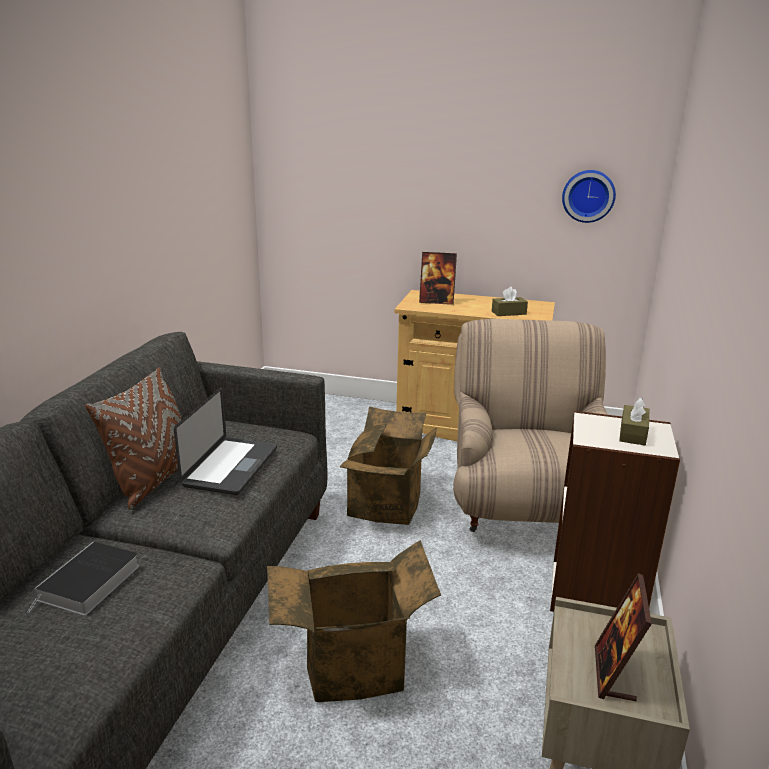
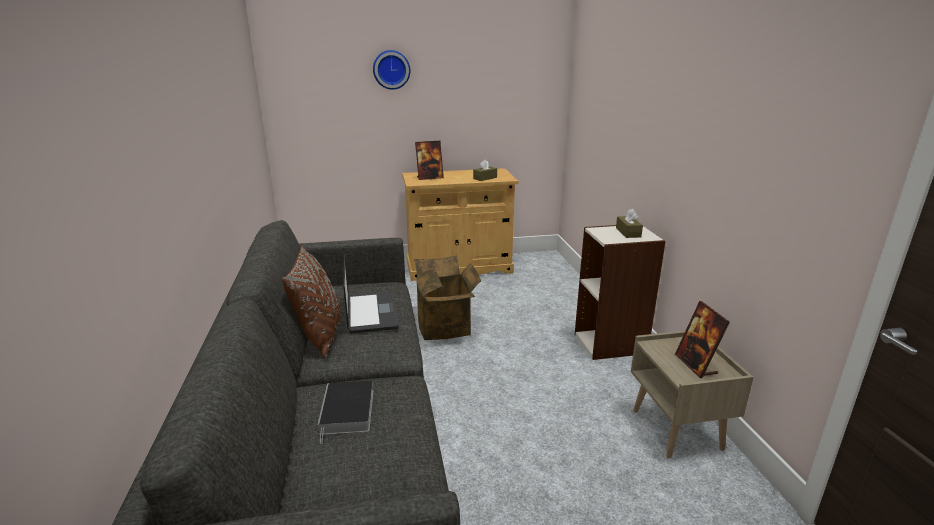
camera: 25 degrees left, 0 degrees up
(352, 668) = (506, 428): cardboard box -> none
(524, 506) = (532, 306): beige armchair -> none
(588, 196) = (519, 92): wall clock -> wall clock (391, 69)

